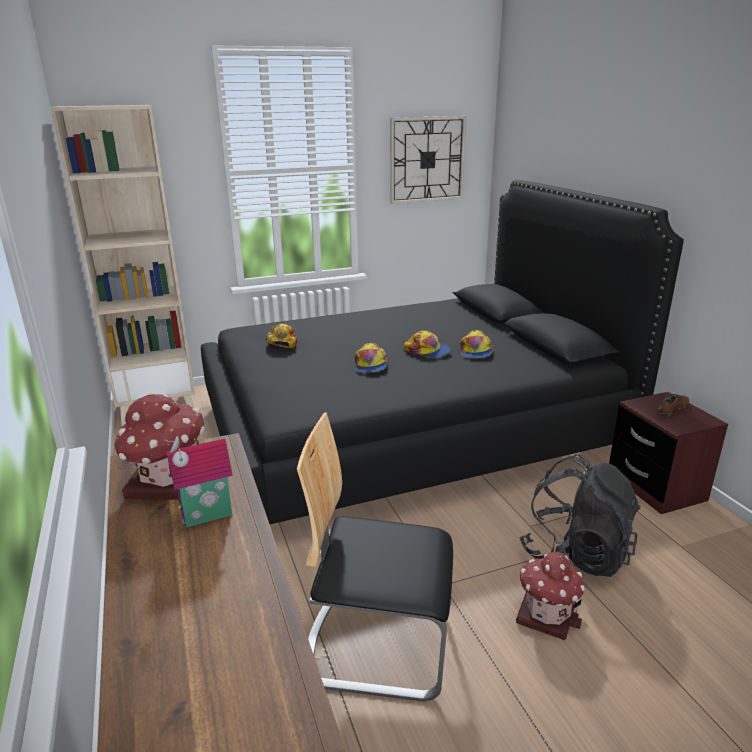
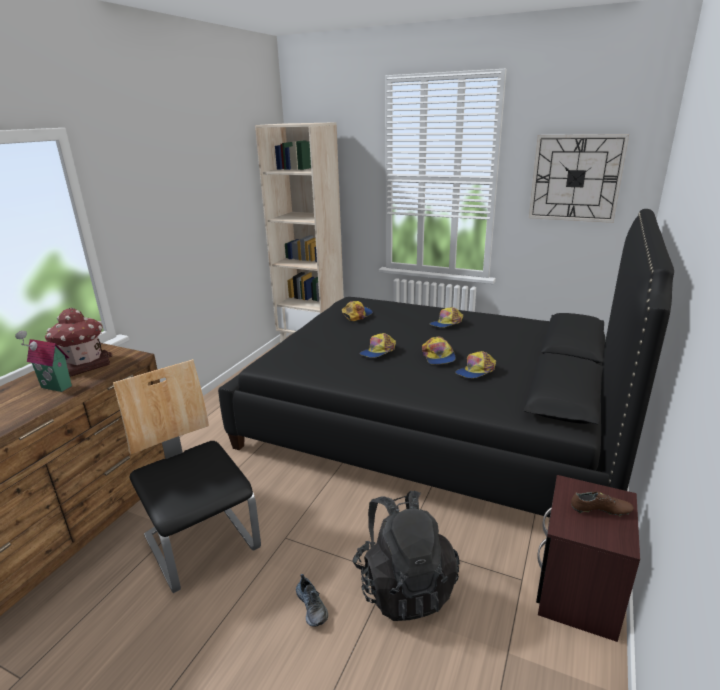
camera: 45 degrees right, 0 degrees up
(379, 324) = (446, 323): none -> cap
(547, 613) = (312, 606): toy house -> shoe

